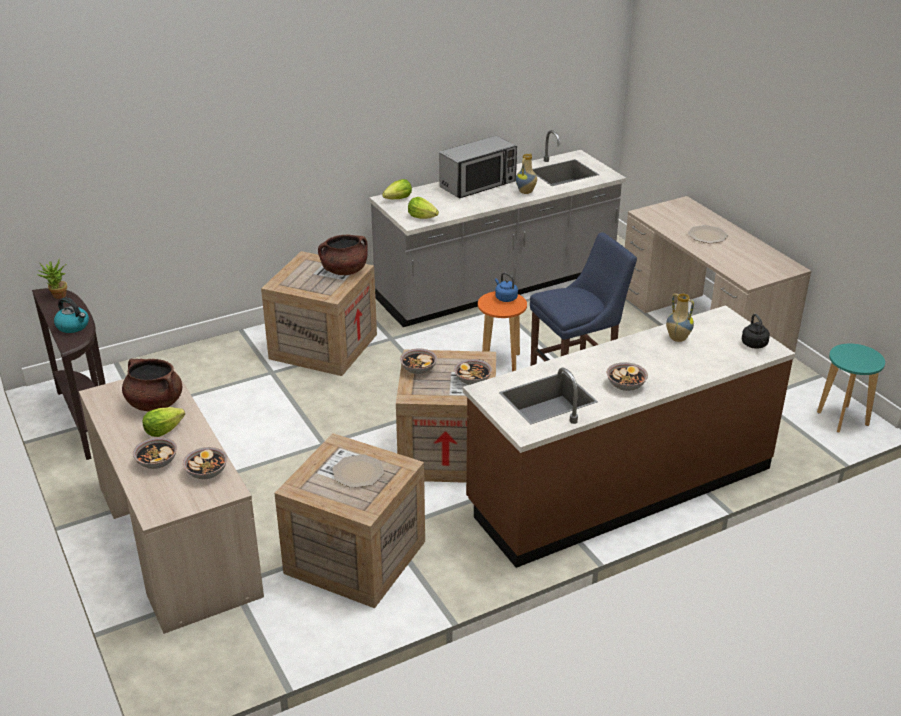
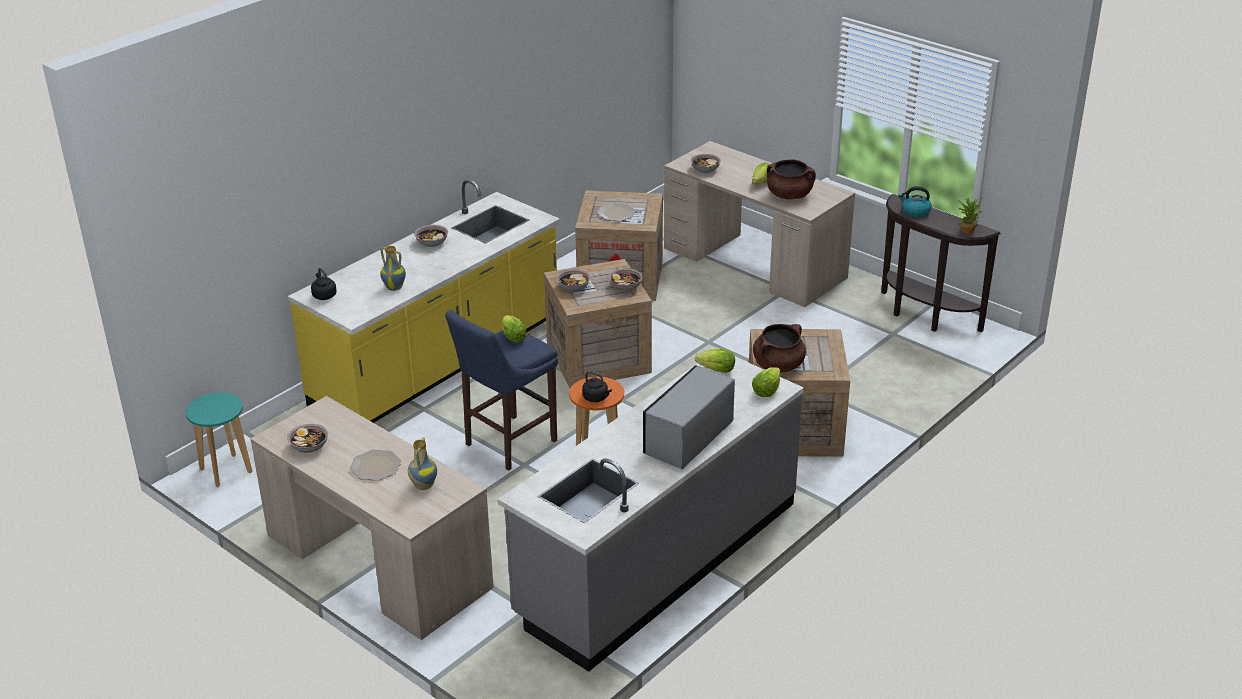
camera: 160 degrees right, 0 degrees up
(157, 462) = (743, 168): bowl -> bowl (309, 446)
(505, 298) = (596, 398): blue kettle -> black kettle
(526, 192) = (619, 438): vase -> vase (423, 485)
(566, 306) = (513, 337): none -> lettuce
(620, 486) = (439, 363): brown counter -> yellow counter

